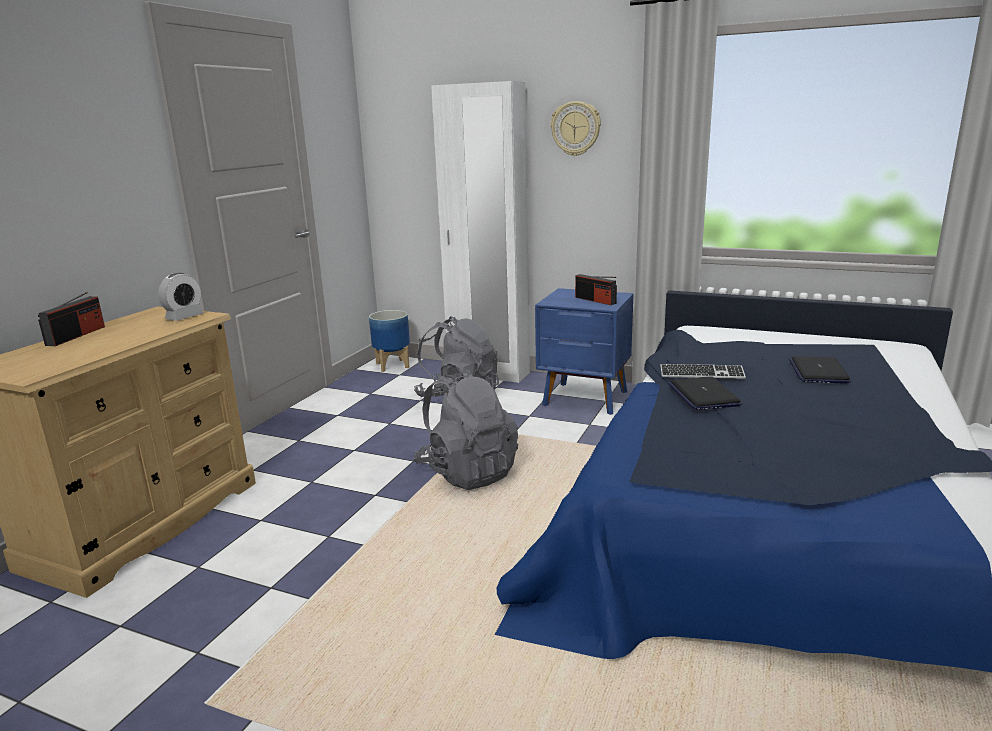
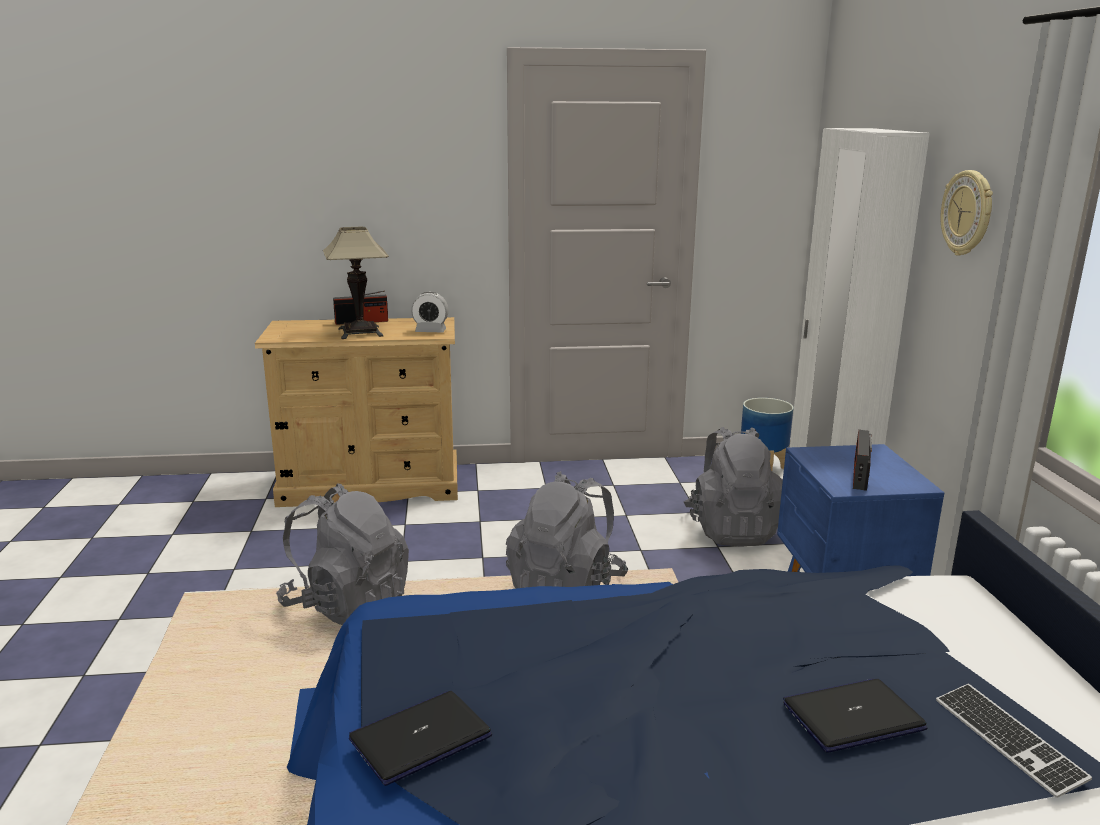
camera: 60 degrees right, 0 degrees up
(117, 339) = (360, 332): none -> table lamp
(374, 582) = (347, 606): none -> grey backpack
(701, 374) = (715, 612): keyboard -> keyboard (1007, 740)
(703, 395) = (630, 623): laptop -> laptop (420, 738)

